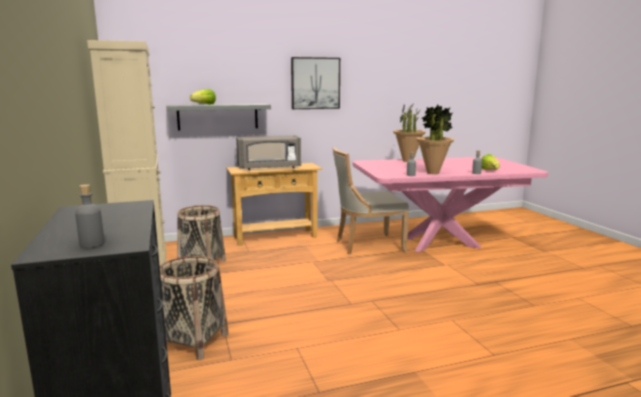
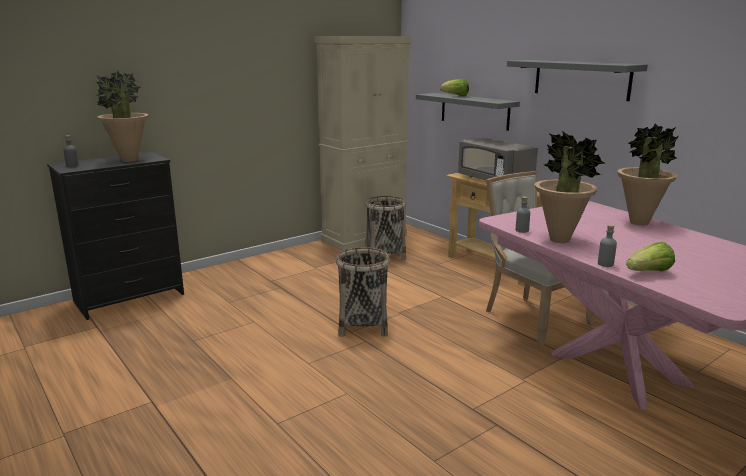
camera: 70 degrees right, 5 degrees up
(115, 215) = (129, 160): none -> potted plant
(193, 342) = (249, 285): basket -> basket (362, 325)
(315, 83) = (581, 79): picture -> grey shelf

